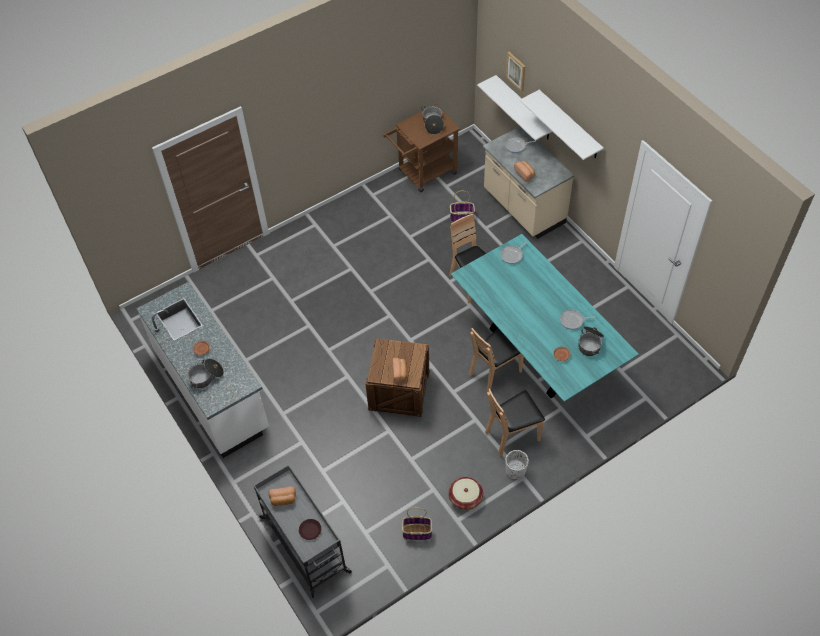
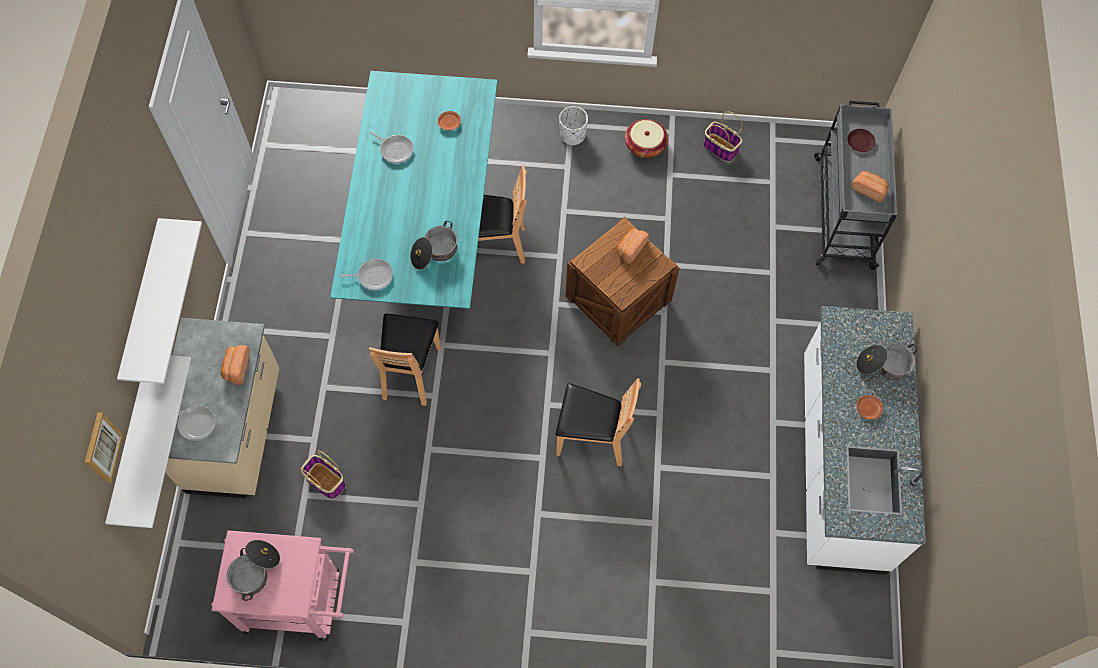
camera: 145 degrees left, 10 degrees up
(423, 173) = (302, 602): brown cart -> pink cart
(512, 435) = (541, 169): brown chair -> brown chair (592, 438)
(590, 343) = (406, 114): cooking pot -> cooking pot (434, 252)

